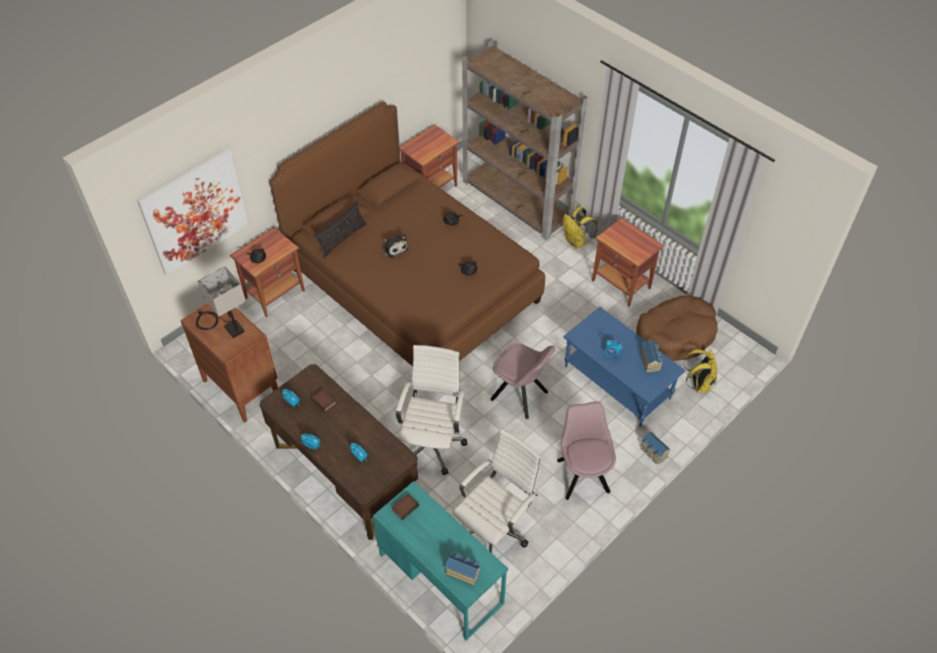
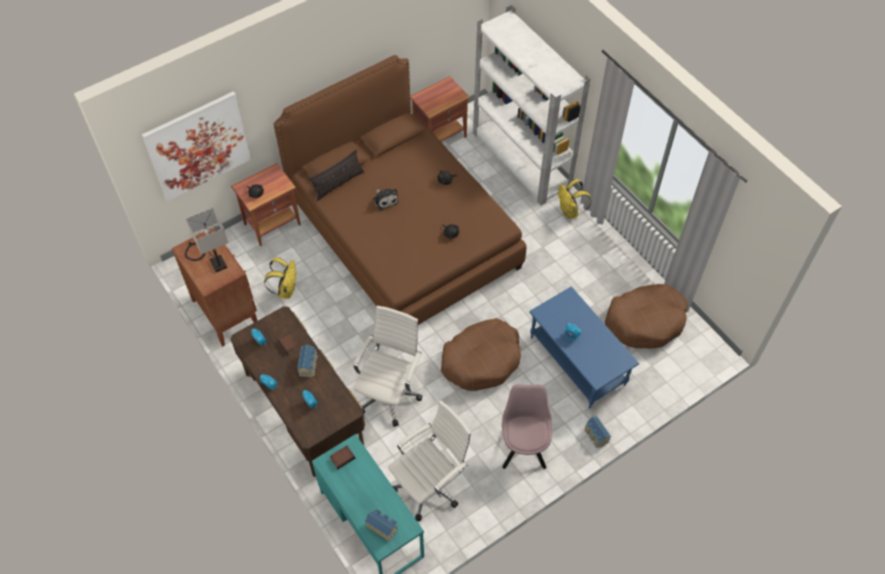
camera: 10 degrees right, 5 degrees up
(517, 200) = (521, 160): brown bookcase -> white bookcase
(520, 395) = (481, 360): pink chair -> brown dog bed
(622, 284) = (605, 262): nightstand -> none
(651, 361) = (607, 349): toy house -> toy house (309, 365)
(698, 384) = (656, 374): yellow backpack -> yellow backpack (286, 290)

